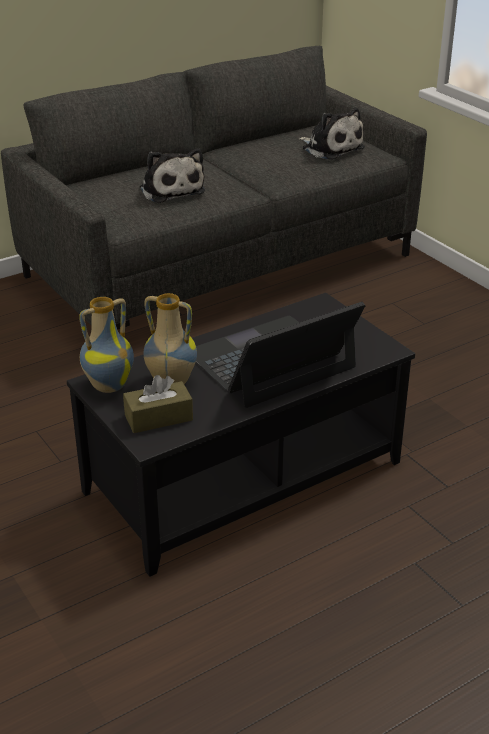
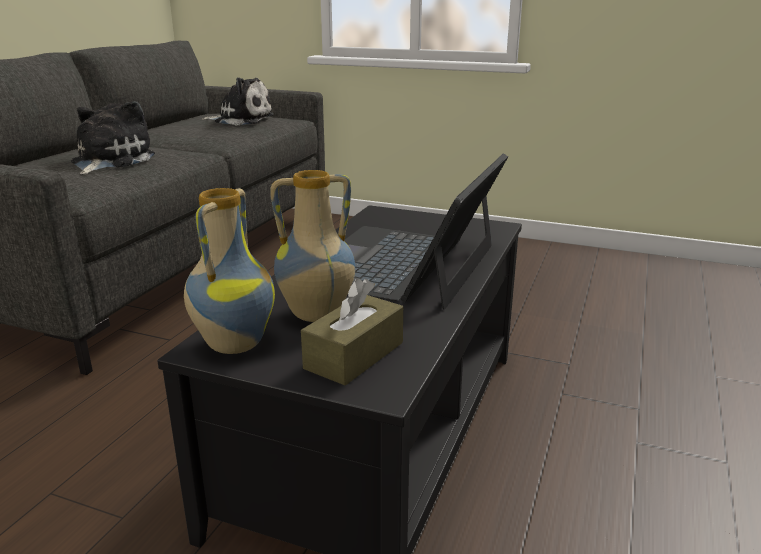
camera: 35 degrees left, 10 degrees down
(171, 189) = (110, 161): plush toy -> plush toy turned 105 degrees counterclockwise

